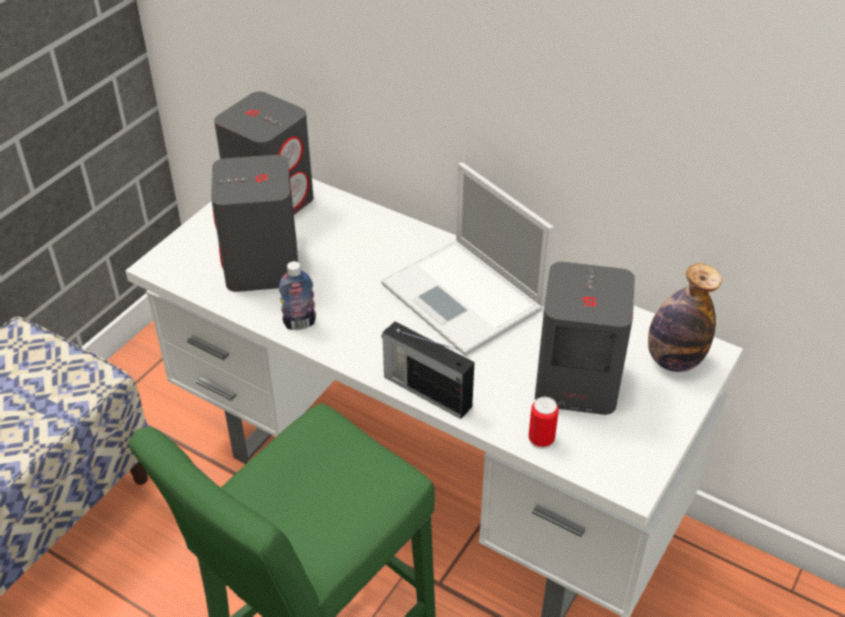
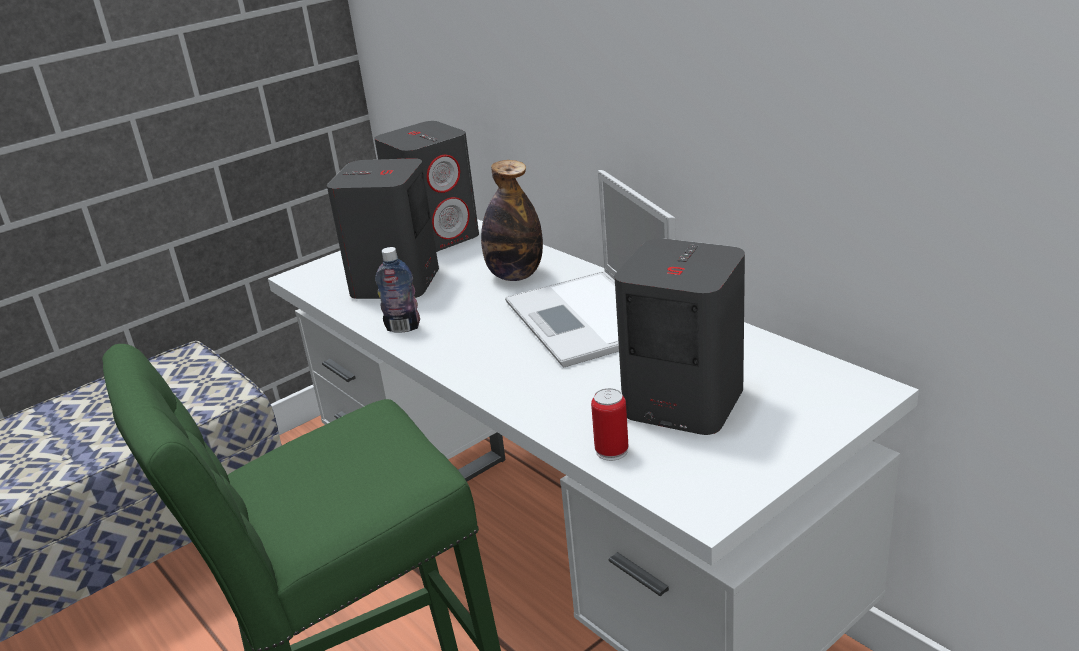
camera: 20 degrees right, 15 degrees down
(426, 390) = (501, 393): radio -> none
(673, 360) = (818, 392): bottle -> bottle (515, 275)

